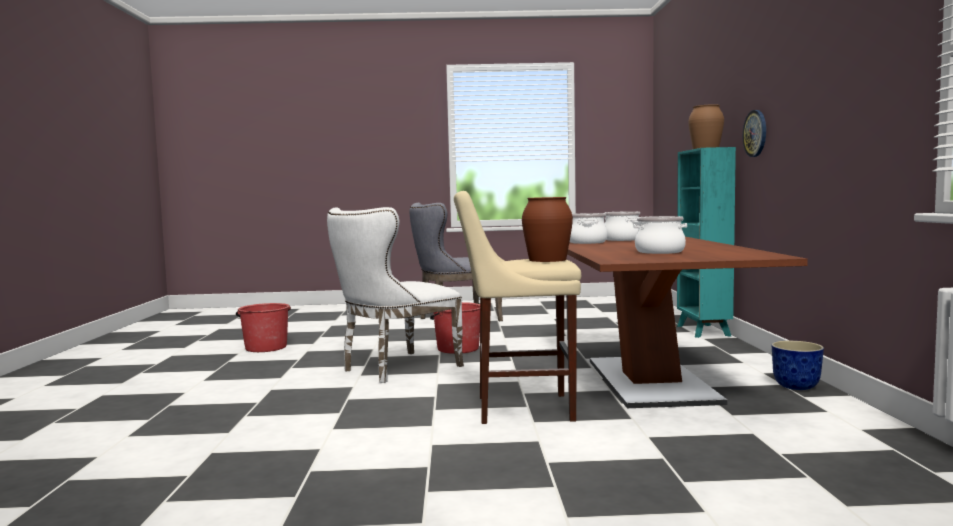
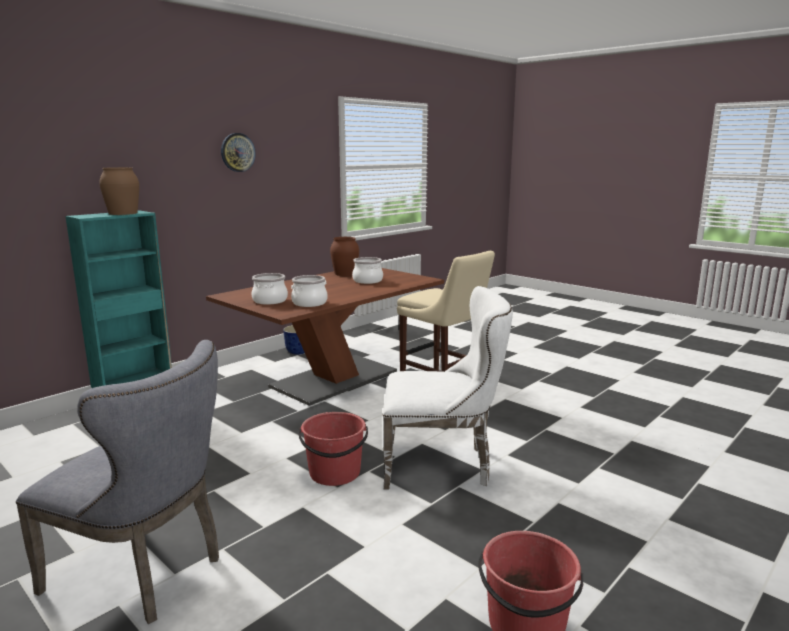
camera: 135 degrees left, 10 degrees up
(547, 260) = (431, 292): brown vase -> brown vase (345, 273)
(755, 133) = (170, 198): wall clock -> wall clock (237, 152)

